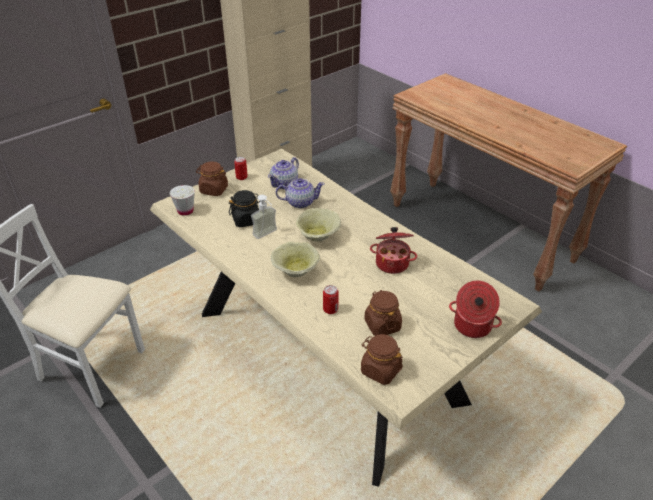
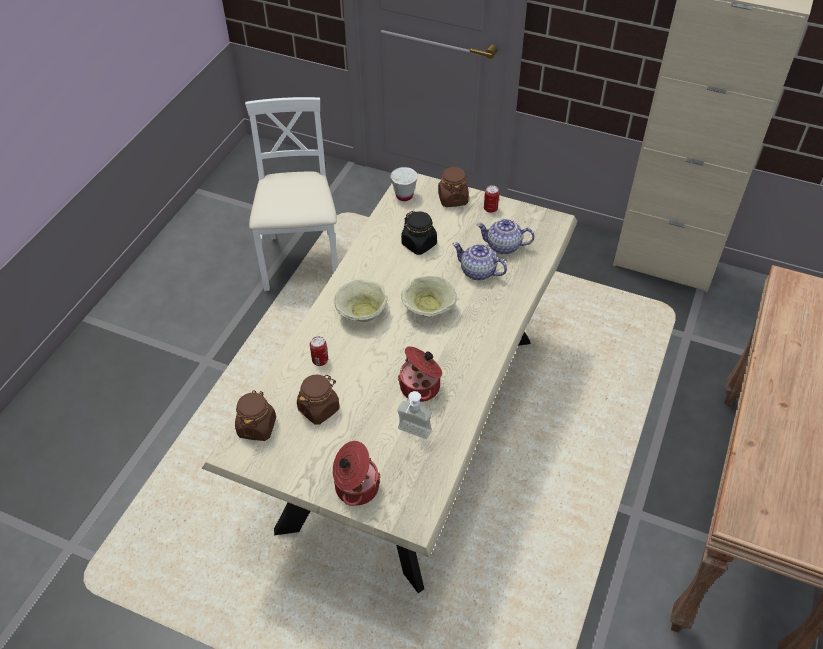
camera: 65 degrees right, 10 degrees up
(268, 235) = (405, 270): soap dispenser -> soap dispenser (412, 435)
(300, 202) = (478, 272): teapot -> teapot turned 150 degrees clockwise

